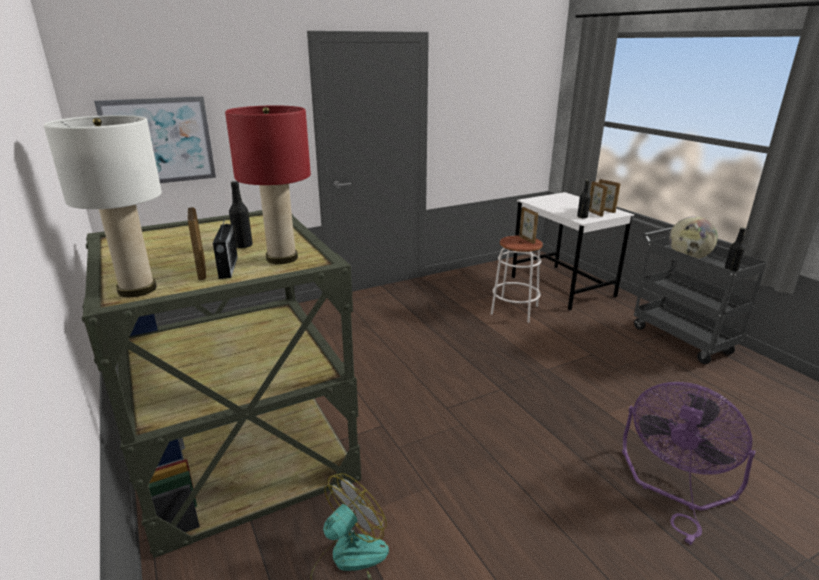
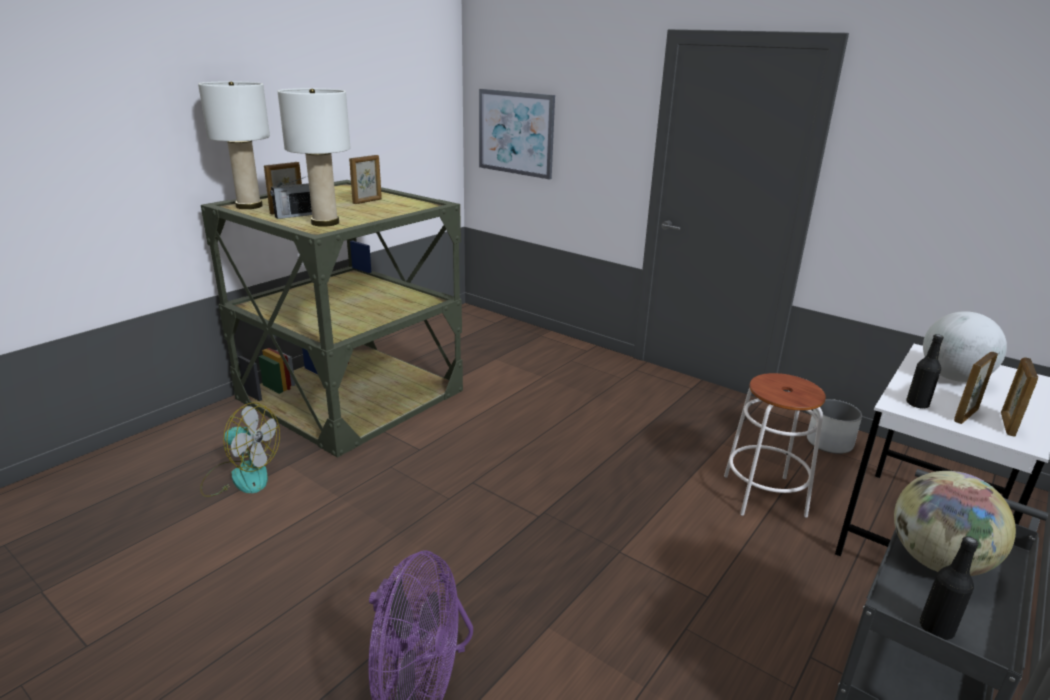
camera: 65 degrees right, 0 degrees up
(243, 246) = (348, 211): black bottle -> none
(281, 258) = (324, 223): red table lamp -> white table lamp
(477, 277) = (829, 443): none -> white planter
(527, 239) = (805, 392): picture frame -> picture frame (367, 201)
(557, 204) = (953, 377): none -> globe

